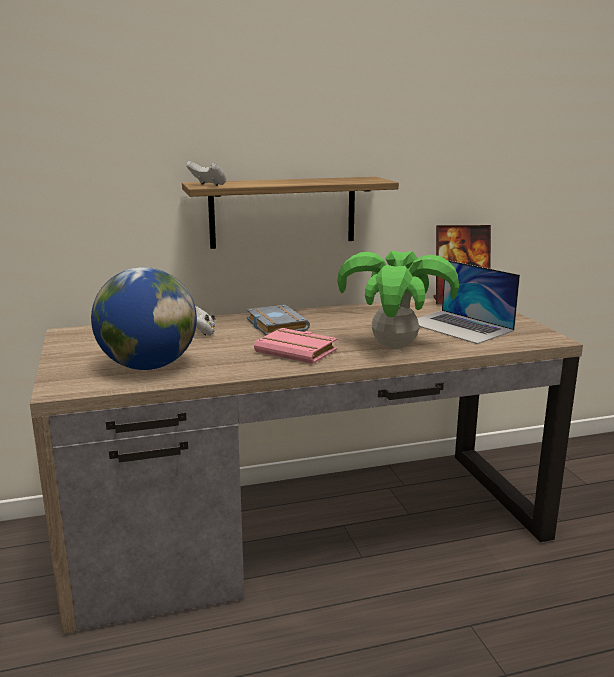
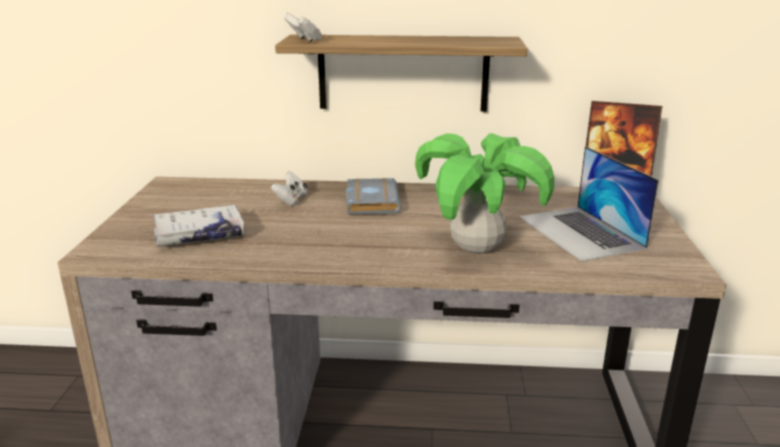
camera: 20 degrees right, 5 degrees up
(148, 366) = (199, 235): globe -> white book
(298, 351) = (364, 239): pink book -> none

